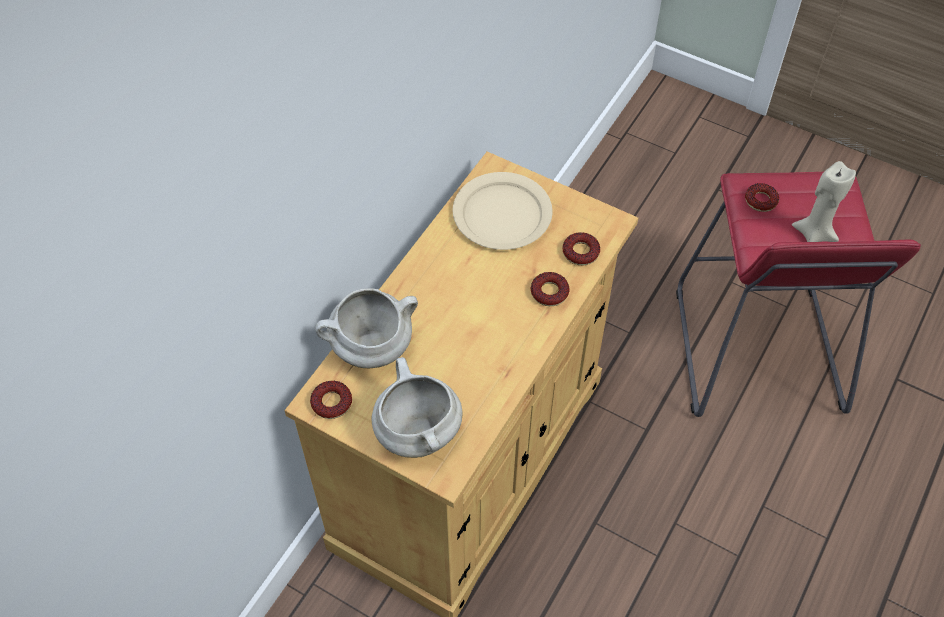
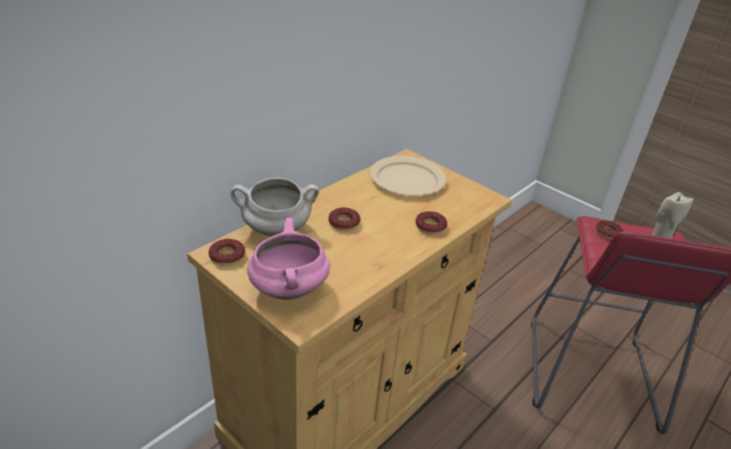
camera: 10 degrees right, 20 degrees down
(416, 431) = (288, 288): white cooking pot -> pink cooking pot
(581, 252) = (462, 209): donut -> donut (344, 223)

